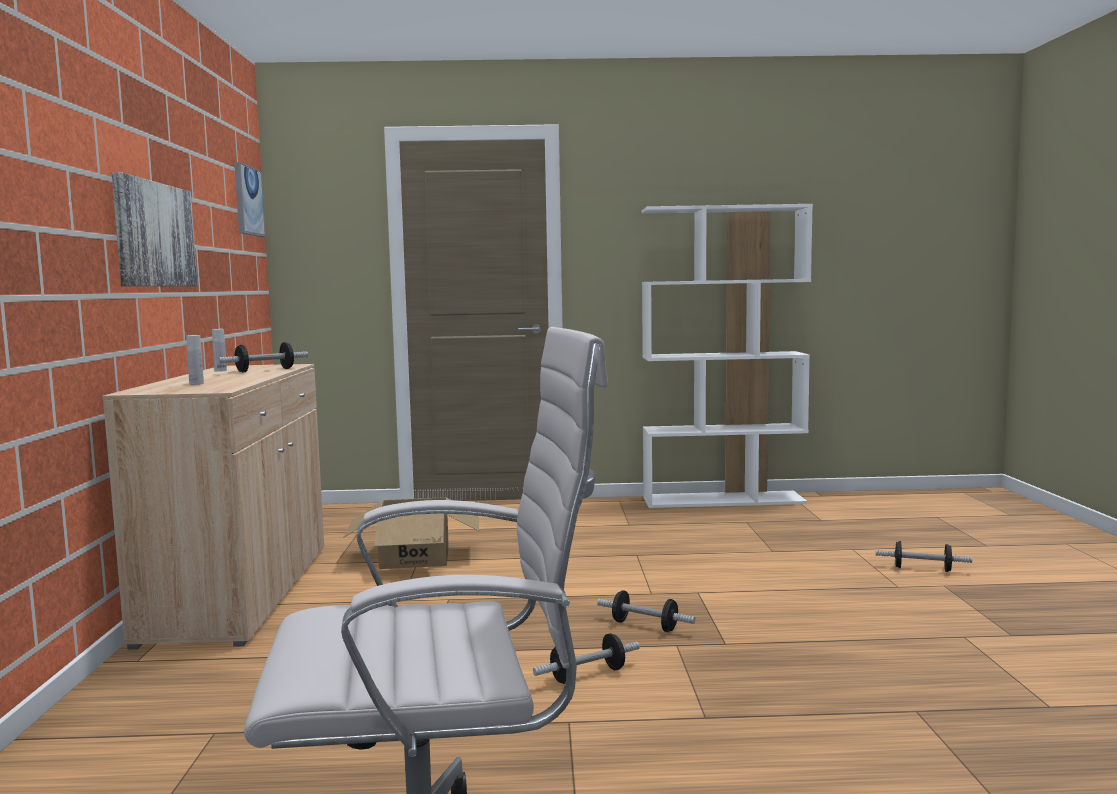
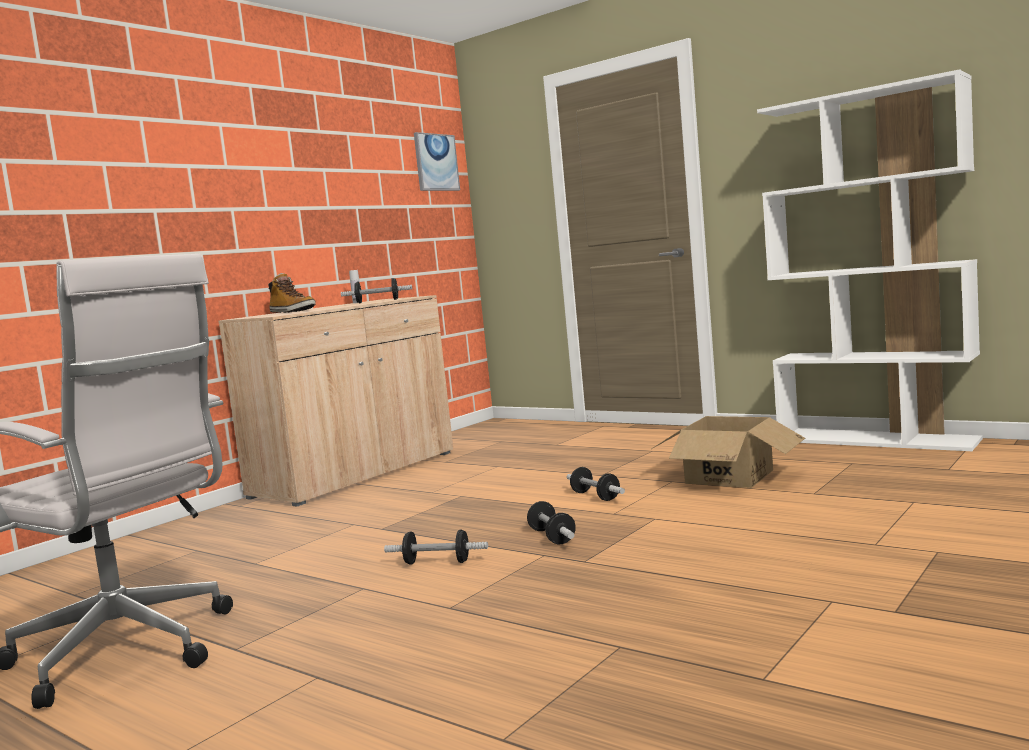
camera: 40 degrees right, 0 degrees up
(153, 235) = (291, 203): picture -> none
(196, 384) = (292, 312): white bottle -> boot
(415, 557) = (501, 463): cardboard box -> cardboard box (730, 476)
(922, 569) = (952, 532): dumbbell -> dumbbell (595, 496)

